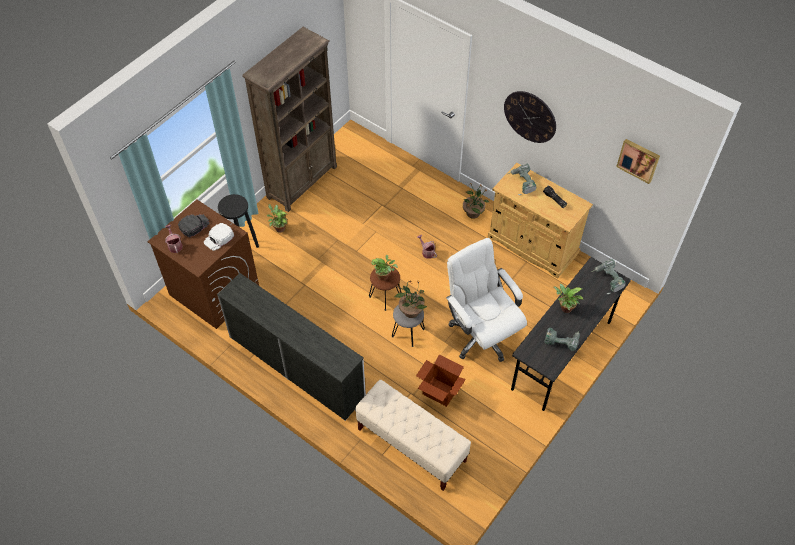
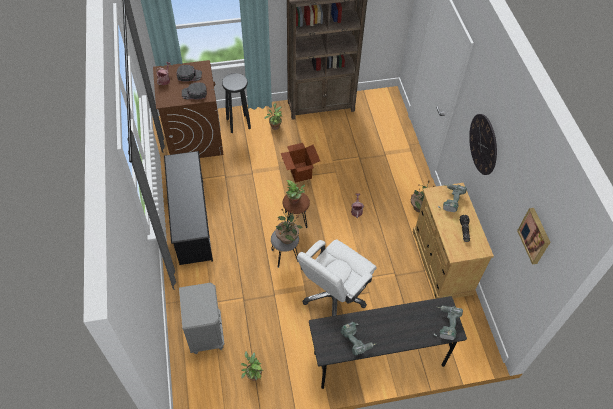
camera: 40 degrees right, 0 degrees up
(219, 238) = (194, 93): white cap -> black cap
(296, 366) = (191, 221): white dresser -> black shoe rack
(411, 445) = (206, 333): beige bench -> grey nightstand
(439, 392) = (263, 313): cardboard box -> cardboard box (300, 172)
(481, 335) = (334, 296): white office chair -> white office chair turned 150 degrees counterclockwise
(564, 308) = (386, 318): potted plant -> potted plant (253, 374)

